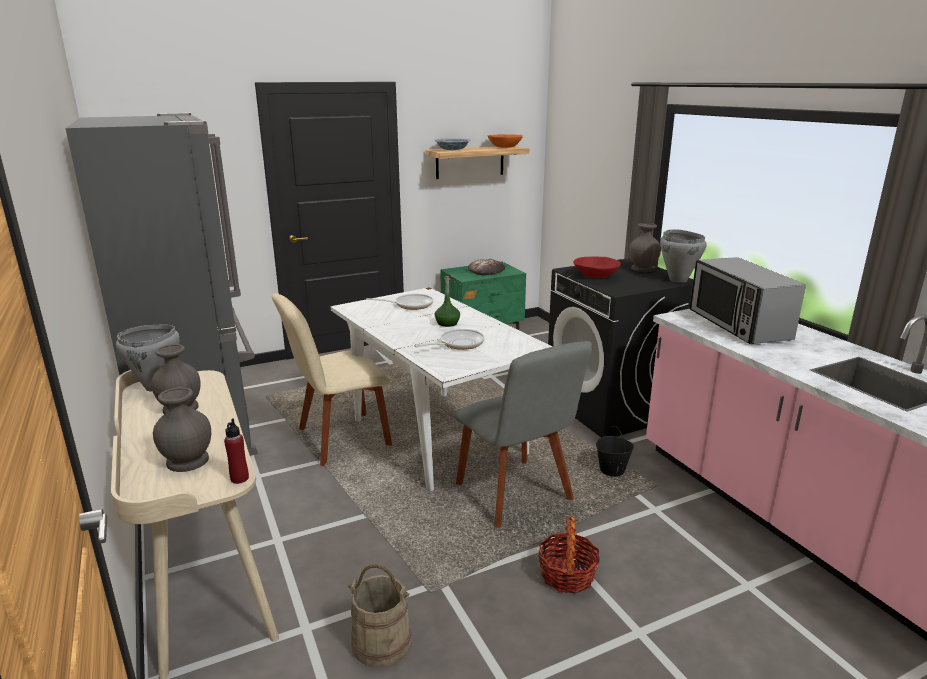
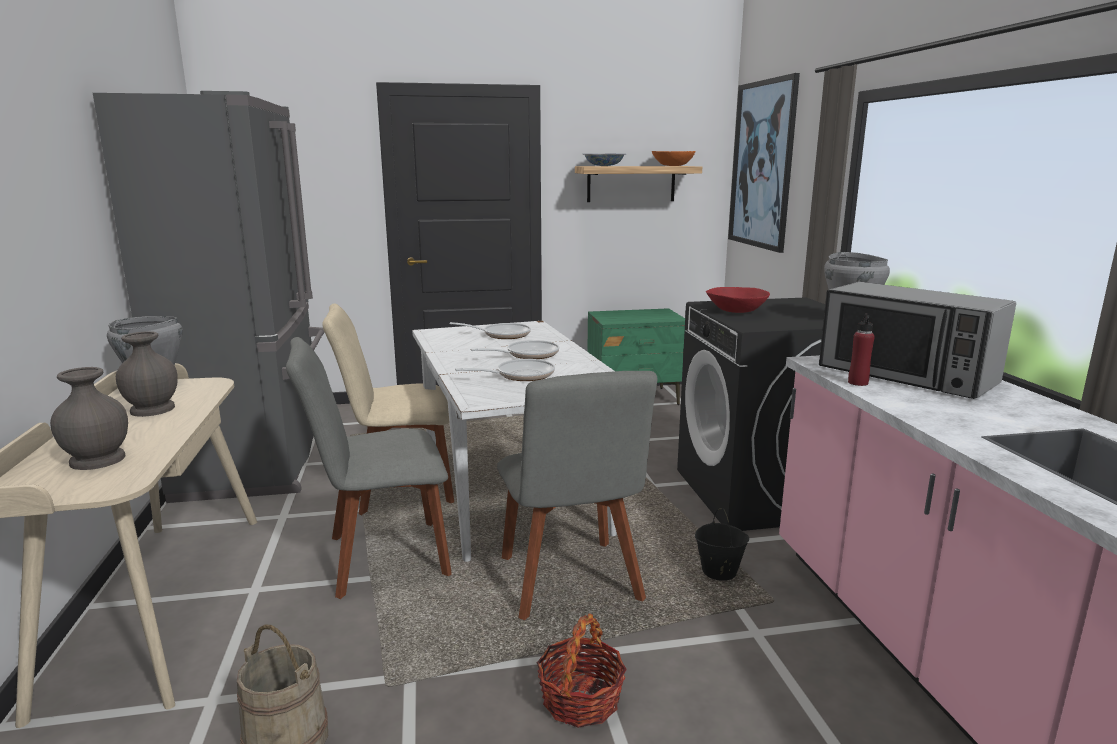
camera: 15 degrees right, 5 degrees down
(239, 478) = (128, 484): red bottle -> red bottle (858, 383)
(362, 498) = (380, 558): none -> grey chair
(447, 323) = (528, 355): green bottle -> frying pan
(486, 270) = (642, 315): bread -> none
(576, 147) = (762, 165): none -> picture
(642, 269) = (809, 308): grey vase -> none
(738, 325) = (905, 376): microwave -> microwave turned 45 degrees counterclockwise

